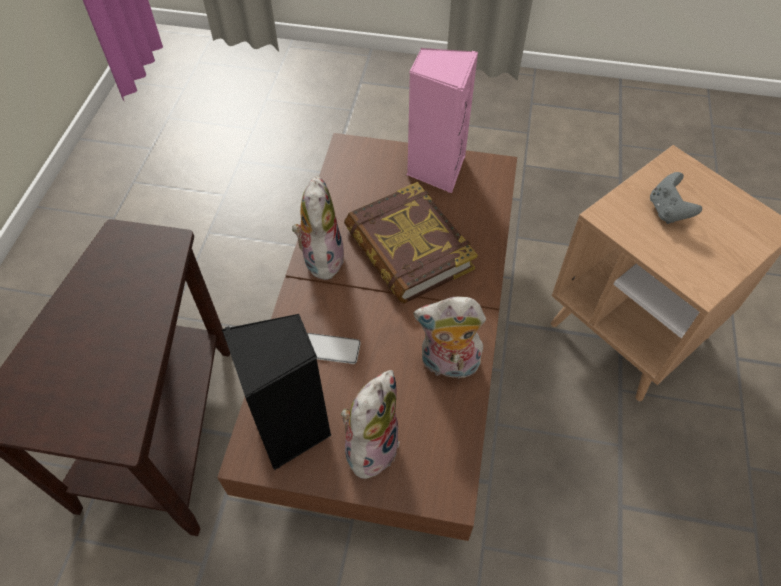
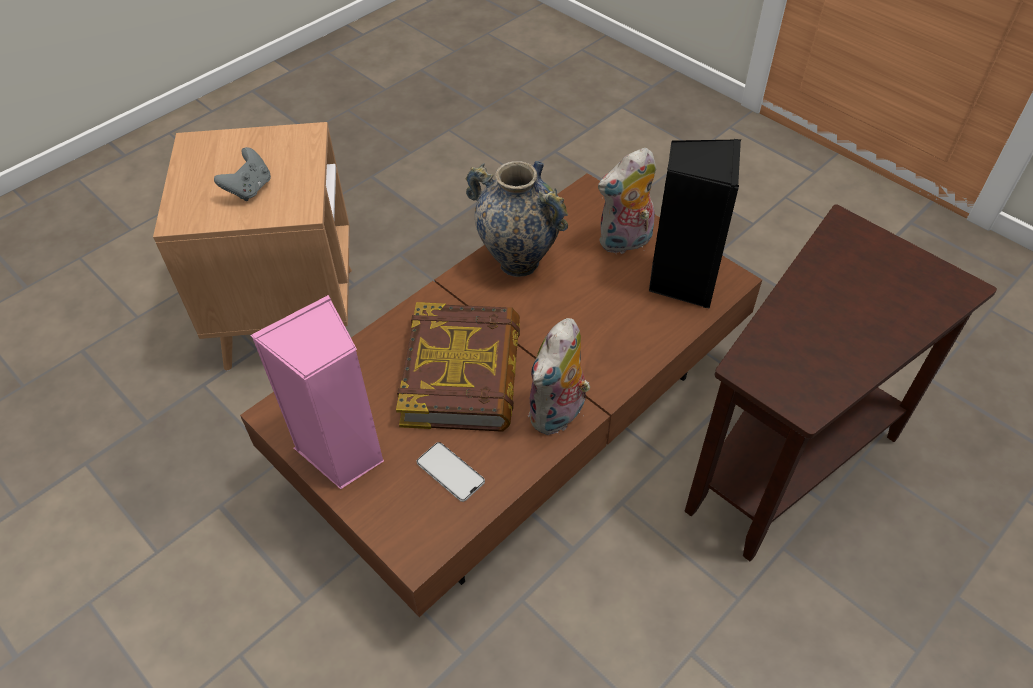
camera: 145 degrees left, 5 degrees down
(330, 349) = (610, 322): phone -> phone (450, 472)
(448, 365) = (518, 262): plush toy -> vase

